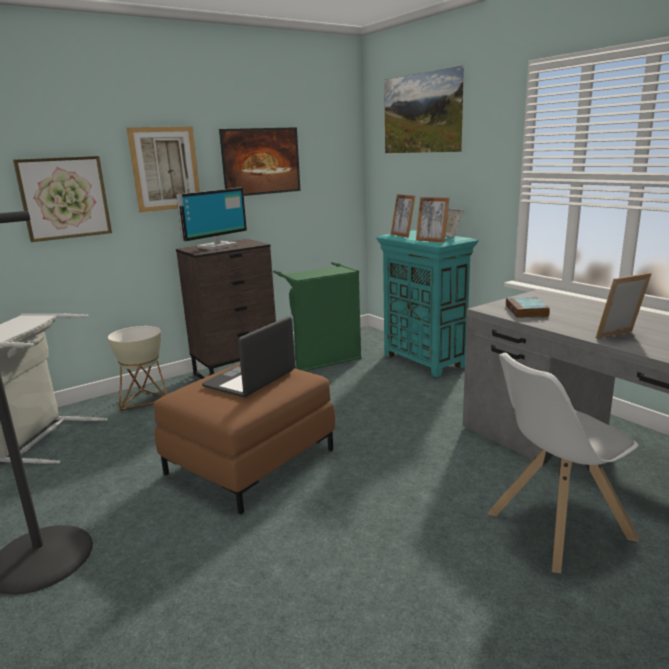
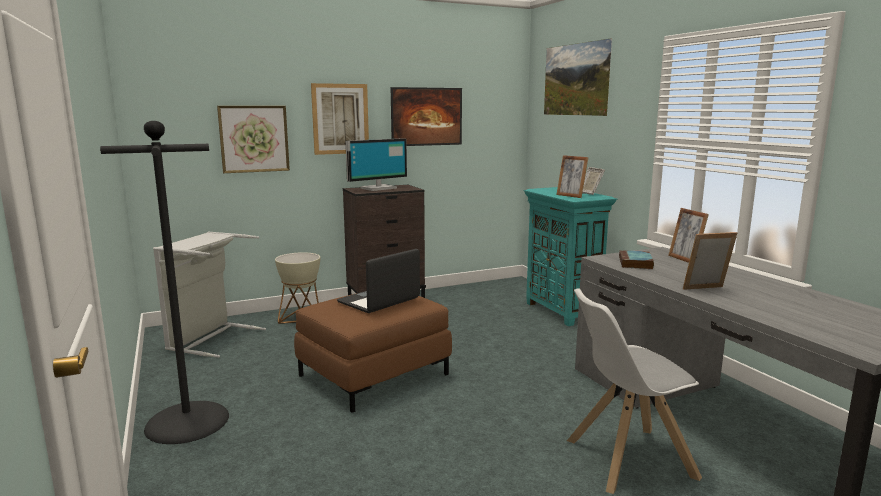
camera: 10 degrees right, 5 degrees down
(323, 360) = (467, 301): green laundry basket -> none
(402, 235) = (548, 190): picture frame -> picture frame (685, 259)

